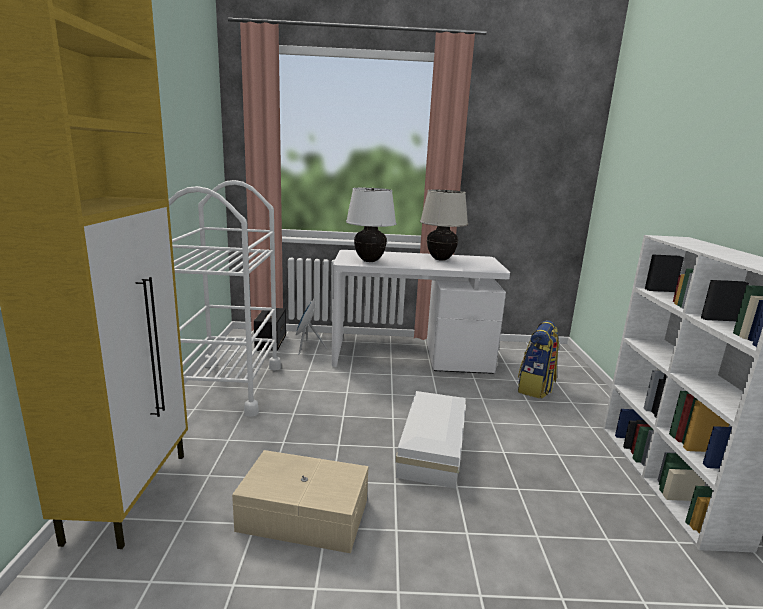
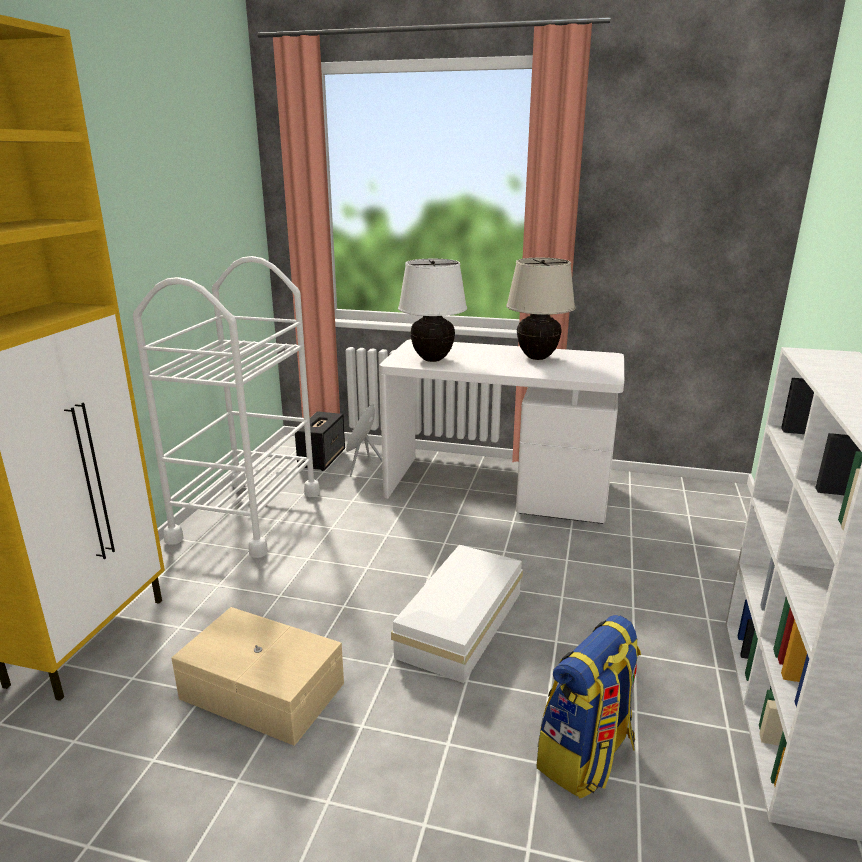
camera: 15 degrees right, 5 degrees up
(535, 388) = (656, 551): backpack -> backpack (586, 757)

